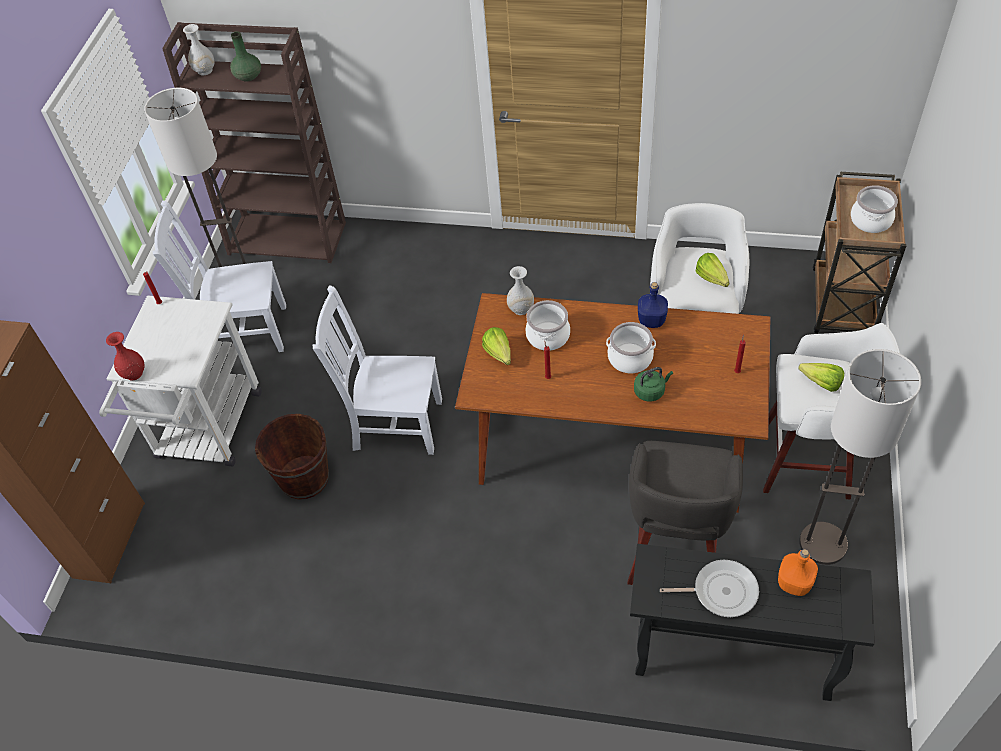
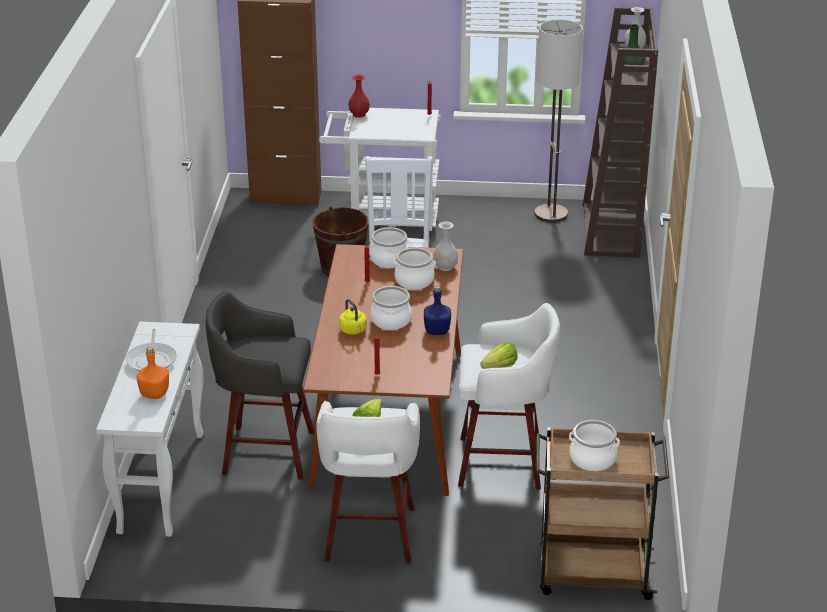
camera: 80 degrees right, 20 degrees down
(244, 331) = (493, 224): white chair -> none
(499, 356) = (389, 260): lettuce -> cooking pot
(650, 391) = (353, 331): green kettle -> yellow kettle
(730, 659) = (161, 481): black console table -> white console table
(822, 544) = (273, 540): floor lamp -> none

